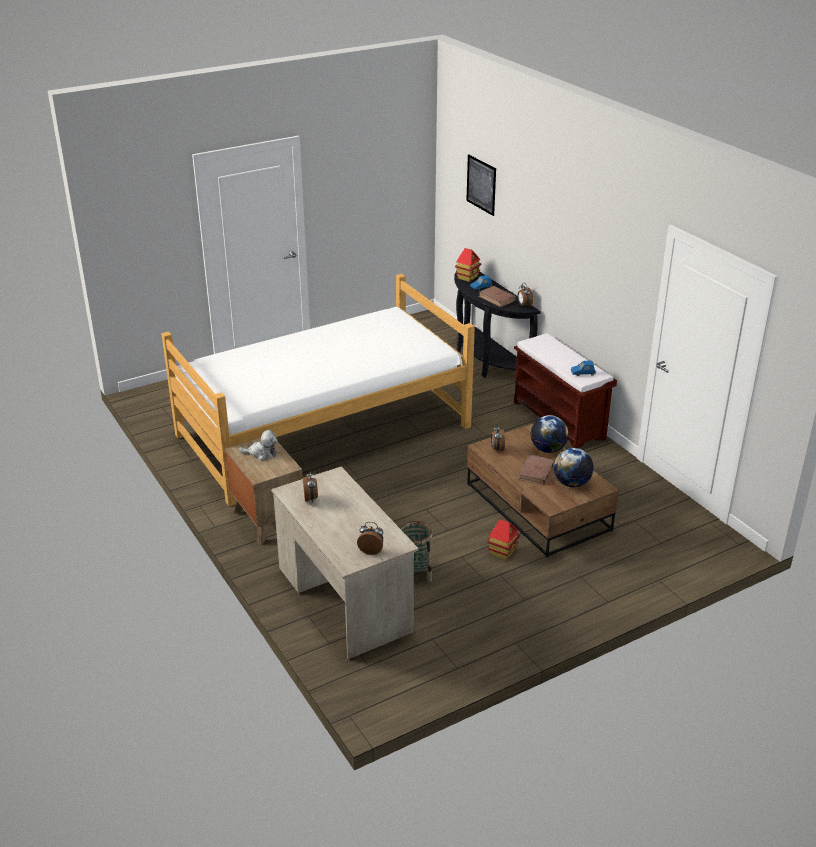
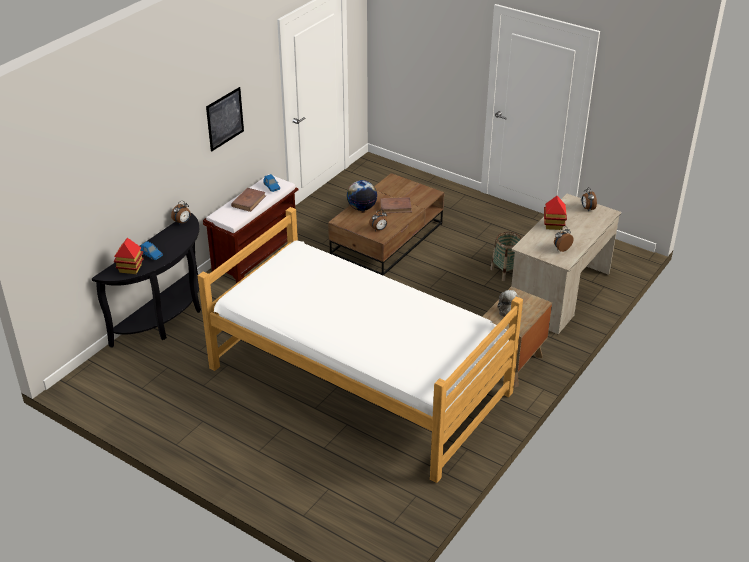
camera: 115 degrees left, 5 degrees up
(481, 184) = (88, 181): picture -> picture (225, 119)
(497, 298) = (174, 240): brown book -> brown book (249, 201)
(502, 552) = (451, 242): toy house -> toy house (553, 225)
(571, 483) = (398, 191): globe -> none

